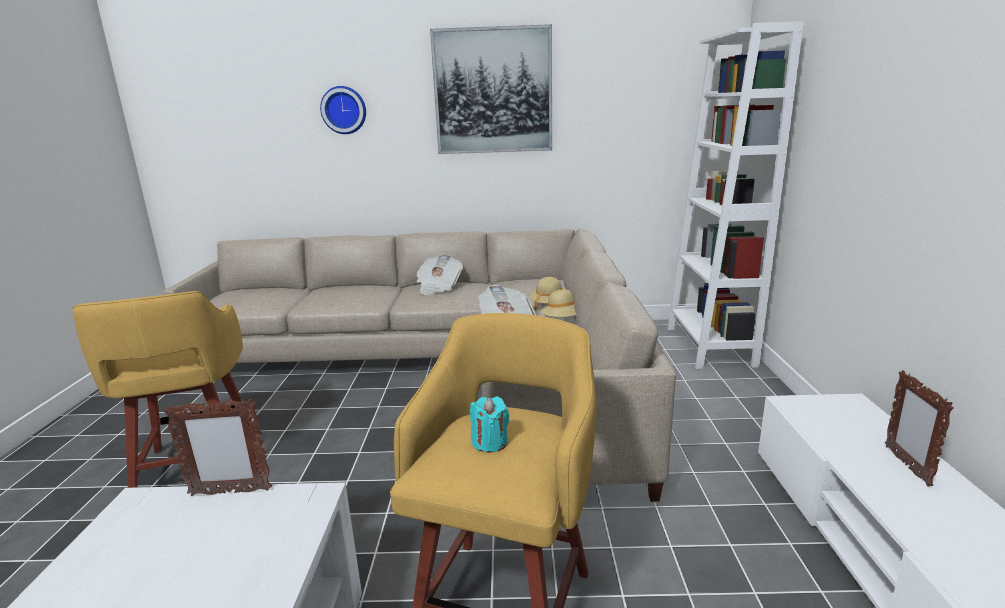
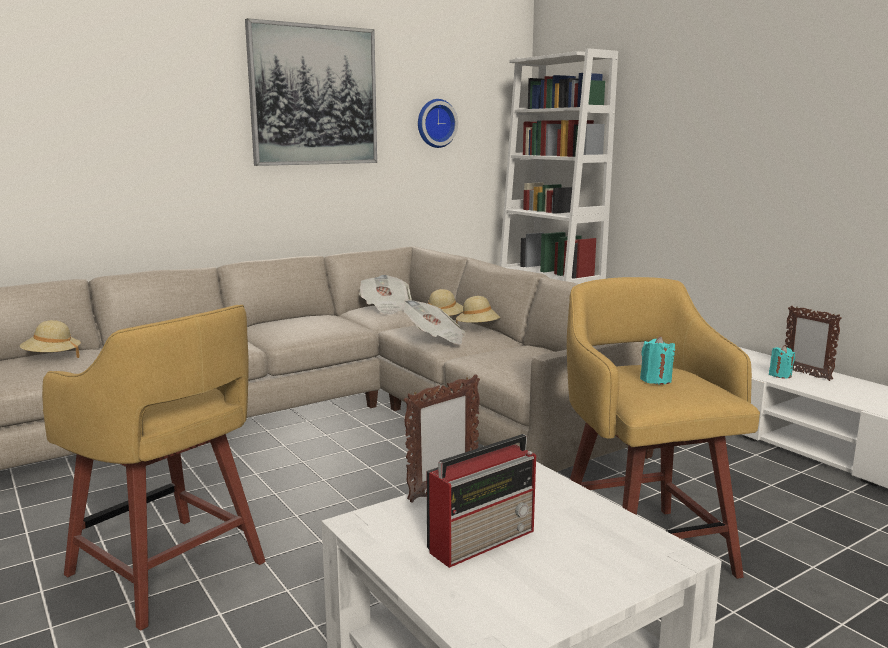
camera: 35 degrees left, 5 degrees down
(158, 560) = (483, 540): none -> radio
(262, 292) = (52, 357): none -> beige hat
(344, 110) = (133, 108): wall clock -> wall clock (435, 123)
(438, 287) = (293, 322): newspaper -> newspaper (386, 308)
(862, 456) = (780, 375): none -> turquoise candle

